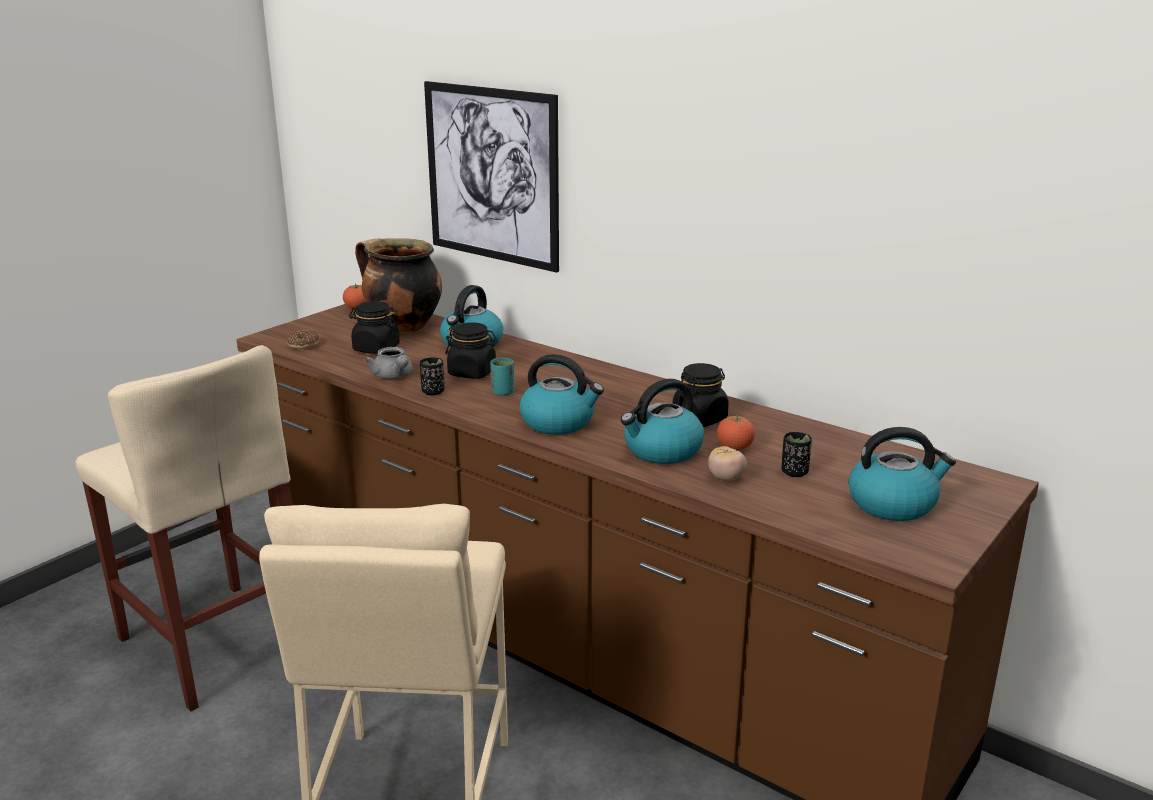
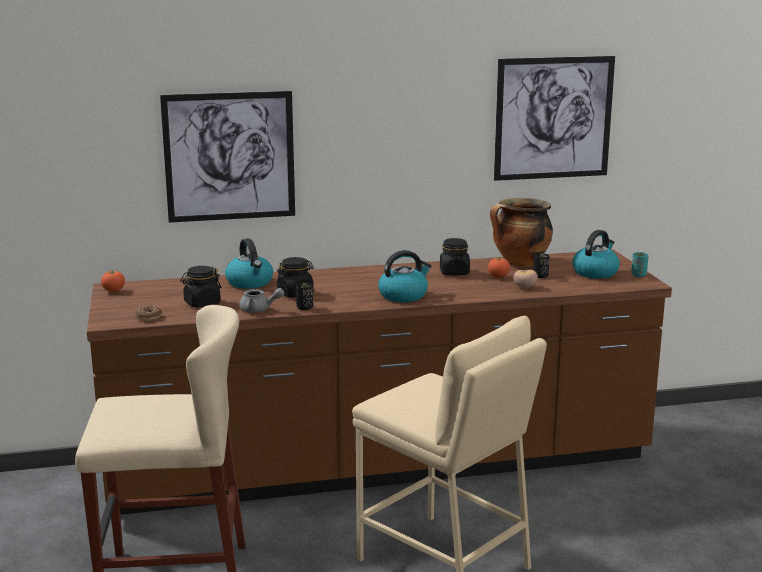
camera: 50 degrees left, 5 degrees down
(402, 326) = (178, 289): cooking pot -> cooking pot (520, 263)
(502, 392) = (339, 295): turquoise cup -> turquoise cup (638, 275)
(662, 451) = (476, 288): kettle -> none
(946, 204) = (553, 118): none -> picture

